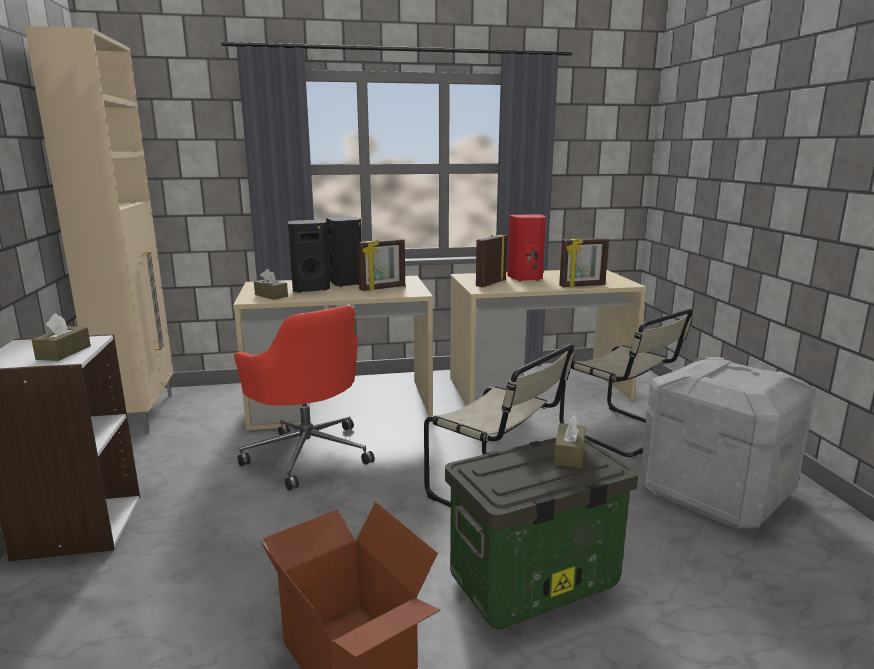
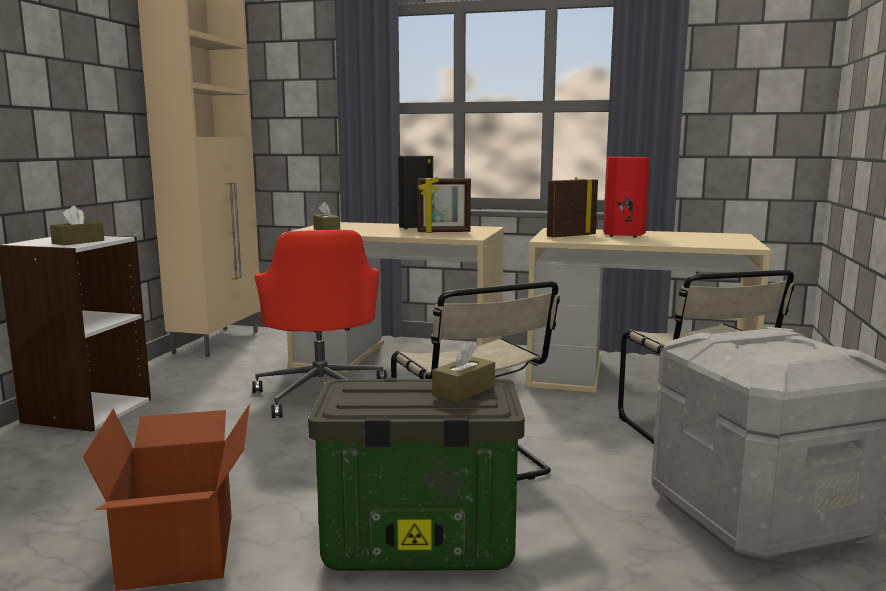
camera: 25 degrees right, 5 degrees down
(309, 289) = (371, 229): black speaker -> none
(582, 286) = (681, 244): picture frame -> none

